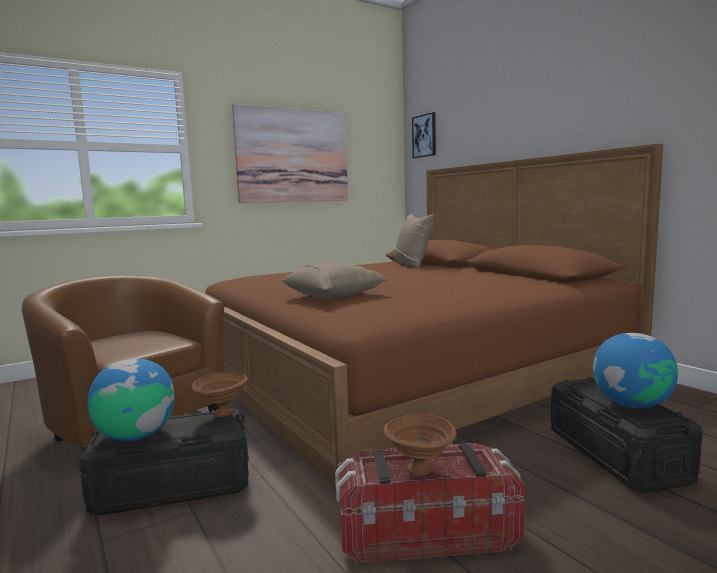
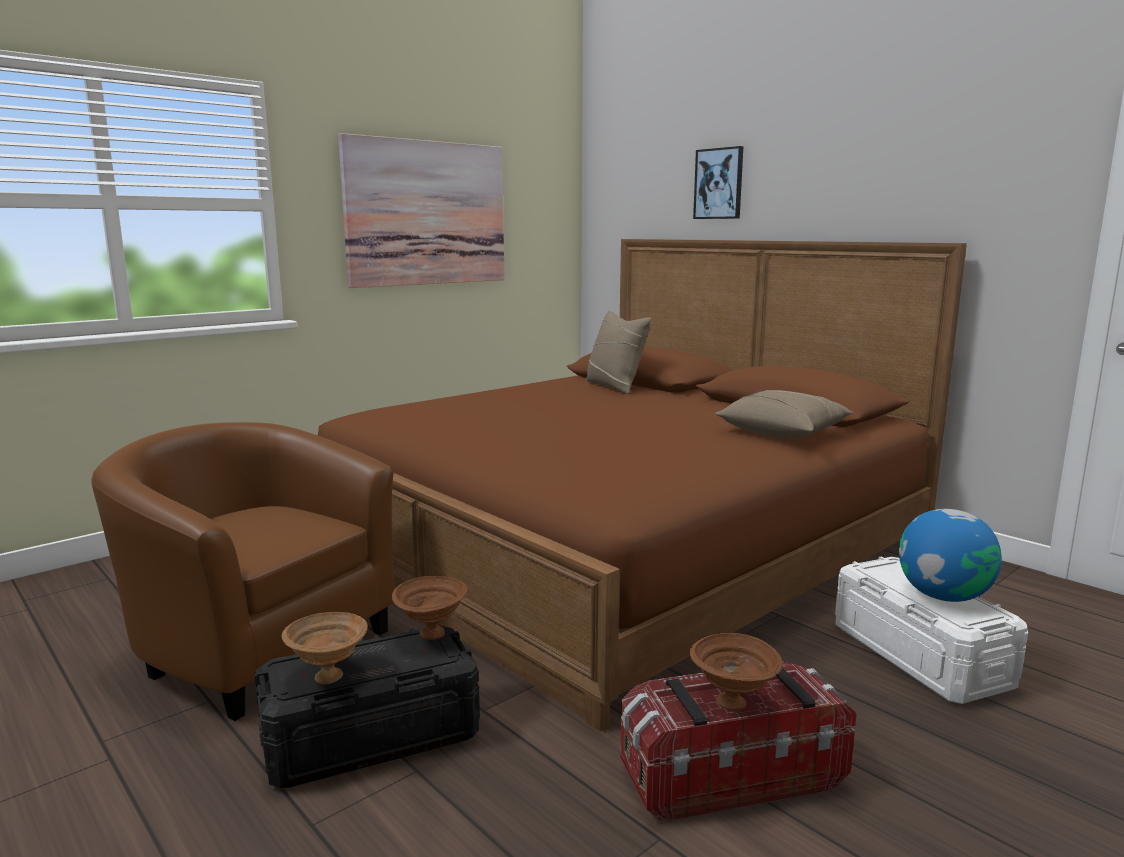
camera: 10 degrees left, 5 degrees up
(136, 436) = (327, 676): globe -> brown bowl
(334, 295) = (548, 452): beige pillow -> beige pillow (783, 432)
(424, 136) = (617, 185): picture -> picture (719, 183)
(616, 455) = (919, 655): black storage box -> white storage box

